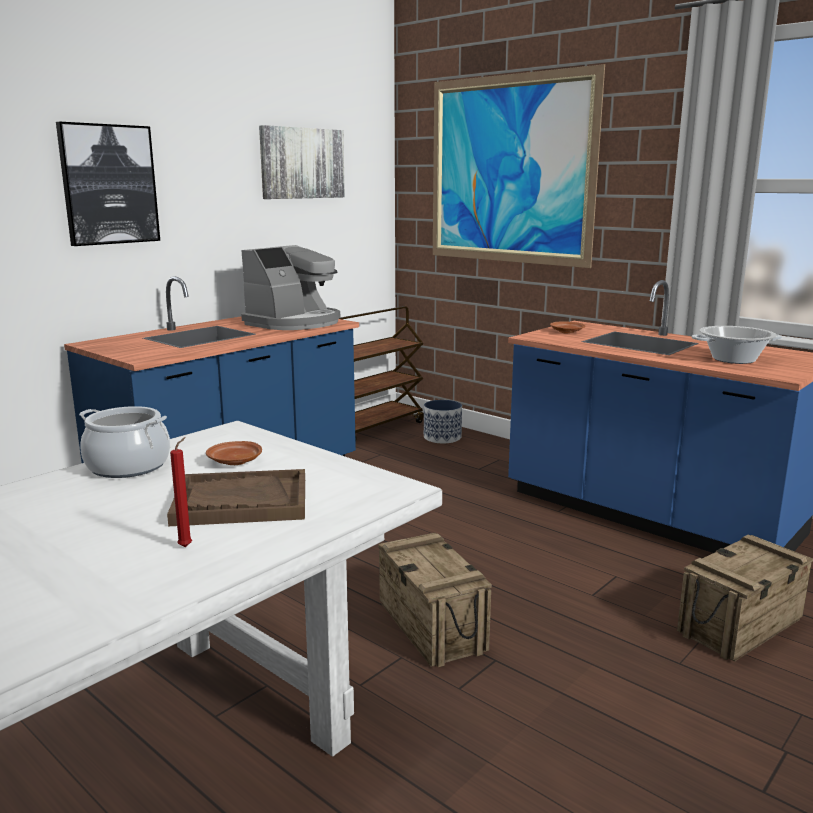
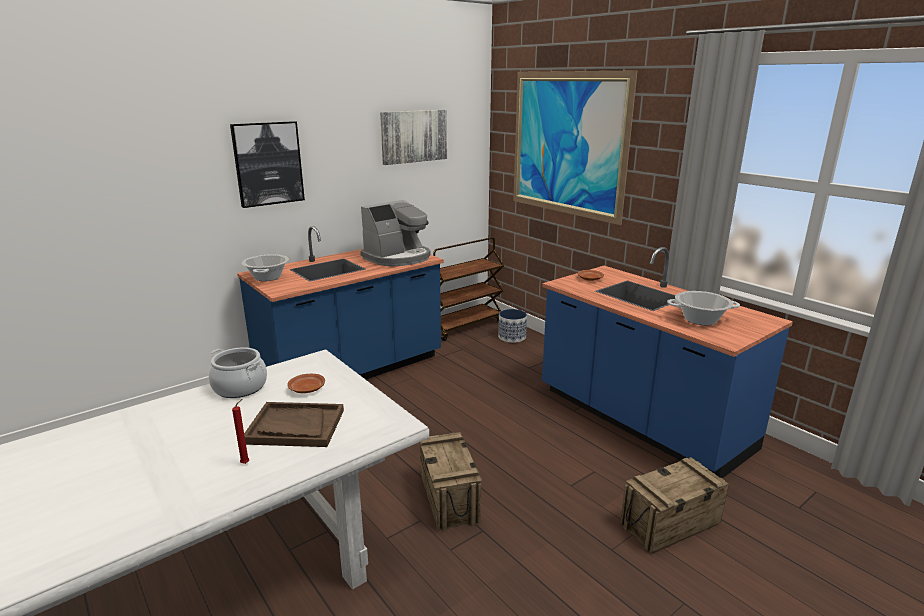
camera: 10 degrees right, 5 degrees up
(115, 346) = (268, 277): none -> cooking pot

